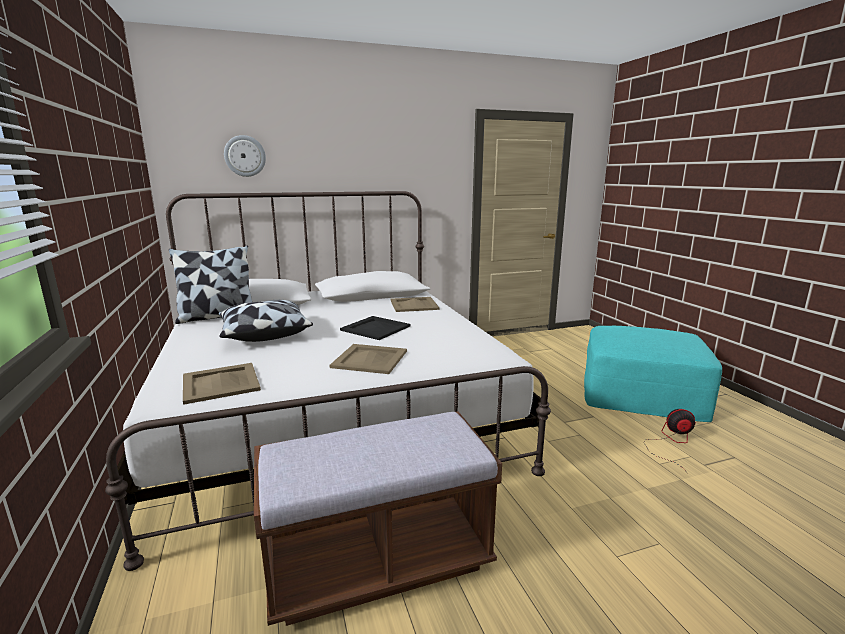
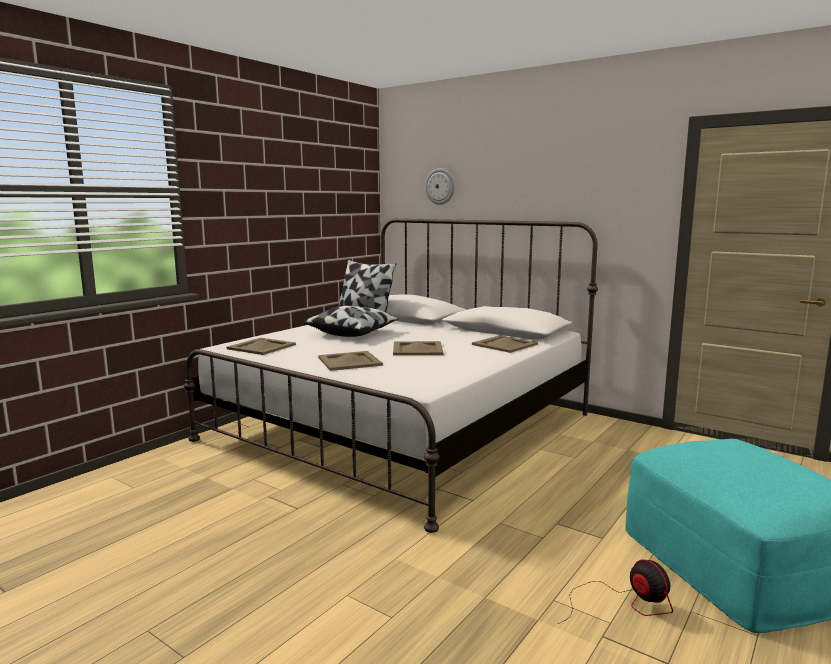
camera: 55 degrees right, 5 degrees down
(376, 328) = (418, 349): black tray -> beige tray
(378, 561) = (251, 498): brown bench -> none

